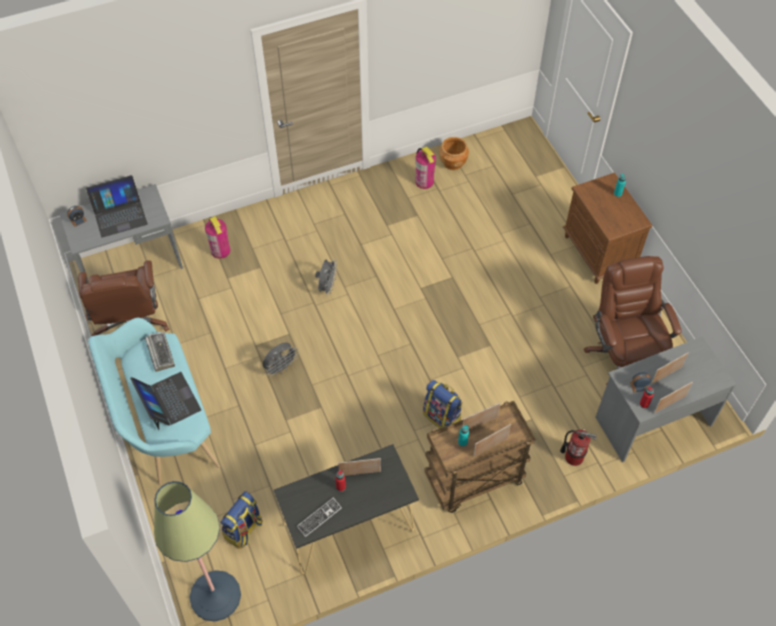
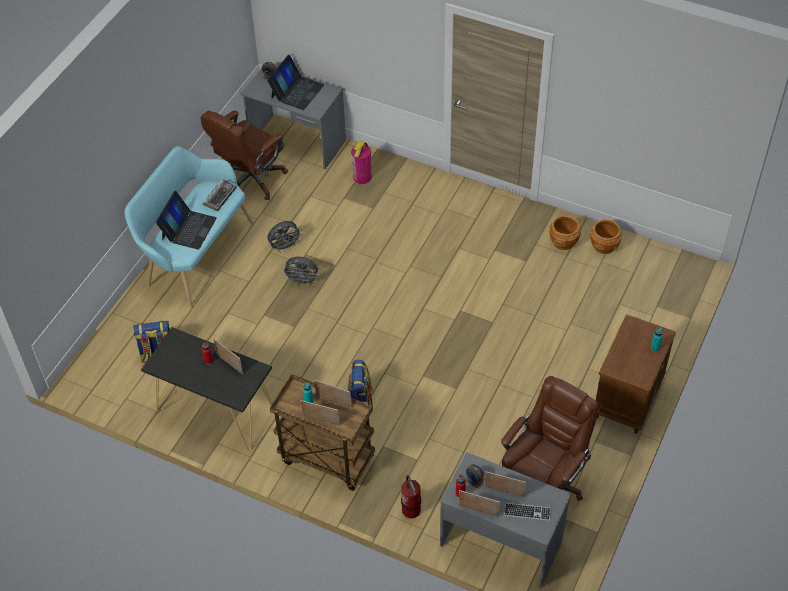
camera: 50 degrees right, 5 degrees down
(120, 215) = (297, 91): laptop -> laptop turned 90 degrees counterclockwise
(215, 596) = (97, 375): floor lamp -> none
(319, 517) = (174, 366): keyboard -> keyboard (527, 512)
(327, 287) = (399, 256): grey fan -> grey fan (285, 246)
(424, 181) = (563, 242): fire extinguisher -> brown planter

